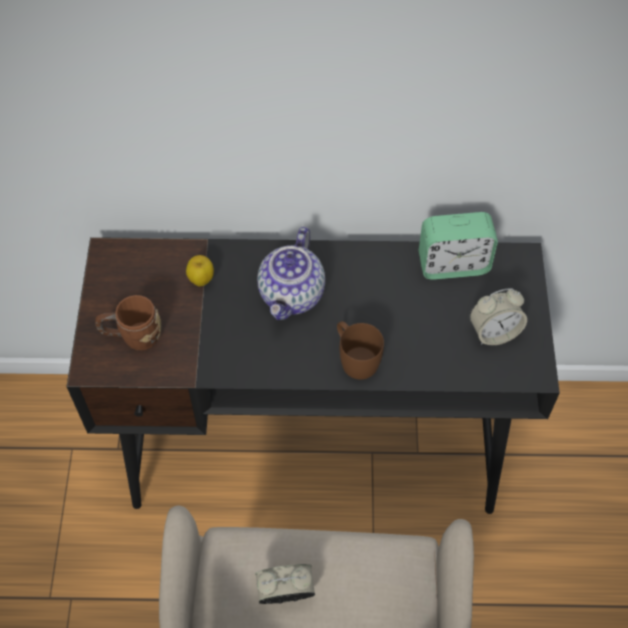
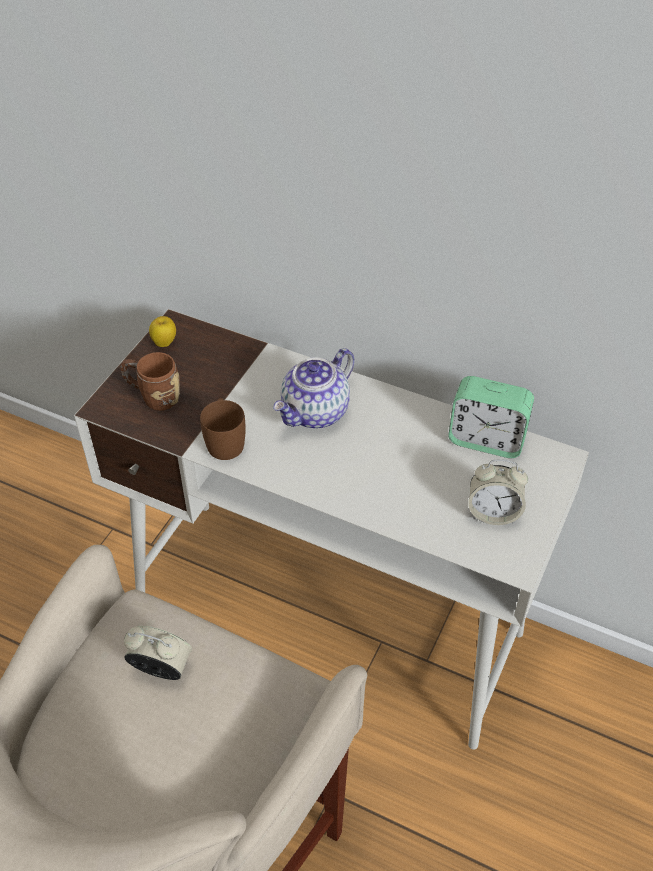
camera: 25 degrees right, 10 degrees down
(201, 280) = (241, 373): apple -> apple (164, 343)
(315, 448) = (329, 616): black desk -> white desk
(355, 358) = (342, 485): brown mug -> brown mug (225, 440)

